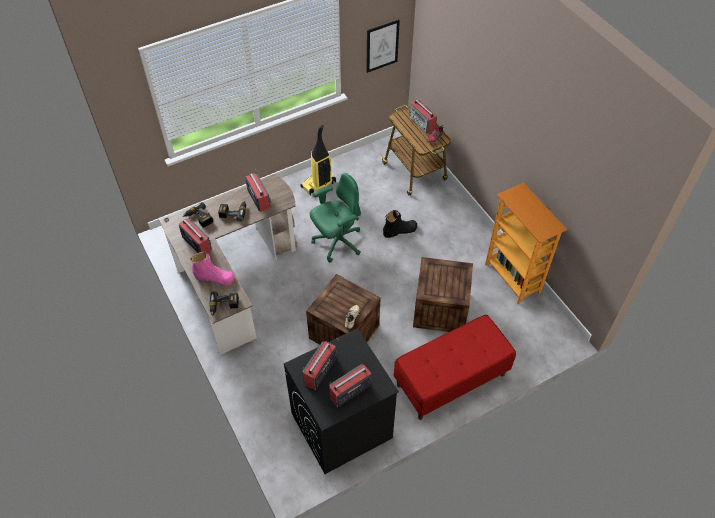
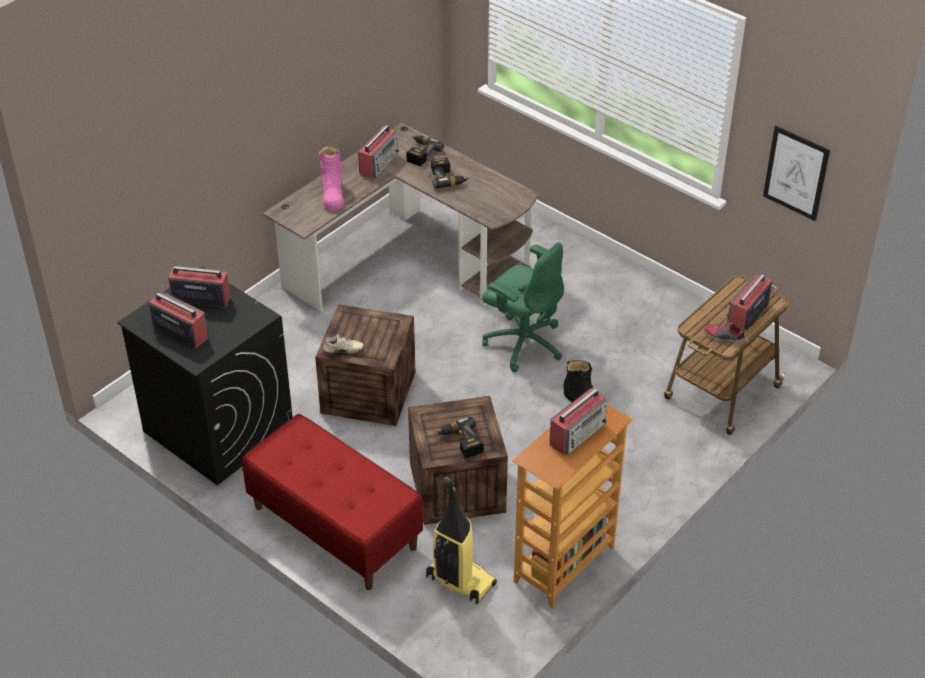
camera: 70 degrees right, 10 degrees down
(224, 306) = (290, 214): power drill -> power drill (460, 442)
(258, 198) = (484, 192): radio -> radio (578, 433)
(318, 185) = (623, 294): vacuum cleaner -> vacuum cleaner (459, 581)

